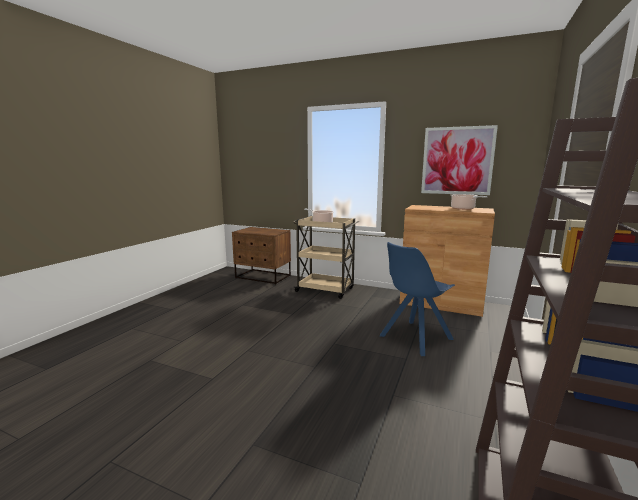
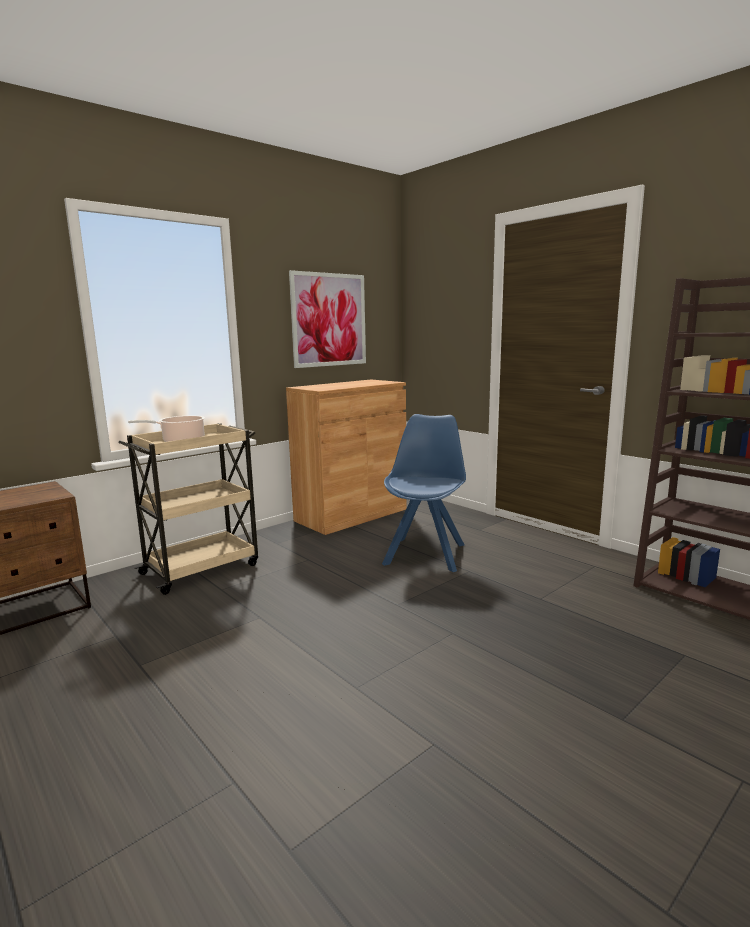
camera: 65 degrees left, 0 degrees up
(414, 338) = (425, 553): blue chair -> blue chair turned 150 degrees counterclockwise
(464, 209) = (359, 382): cooking pot -> none

